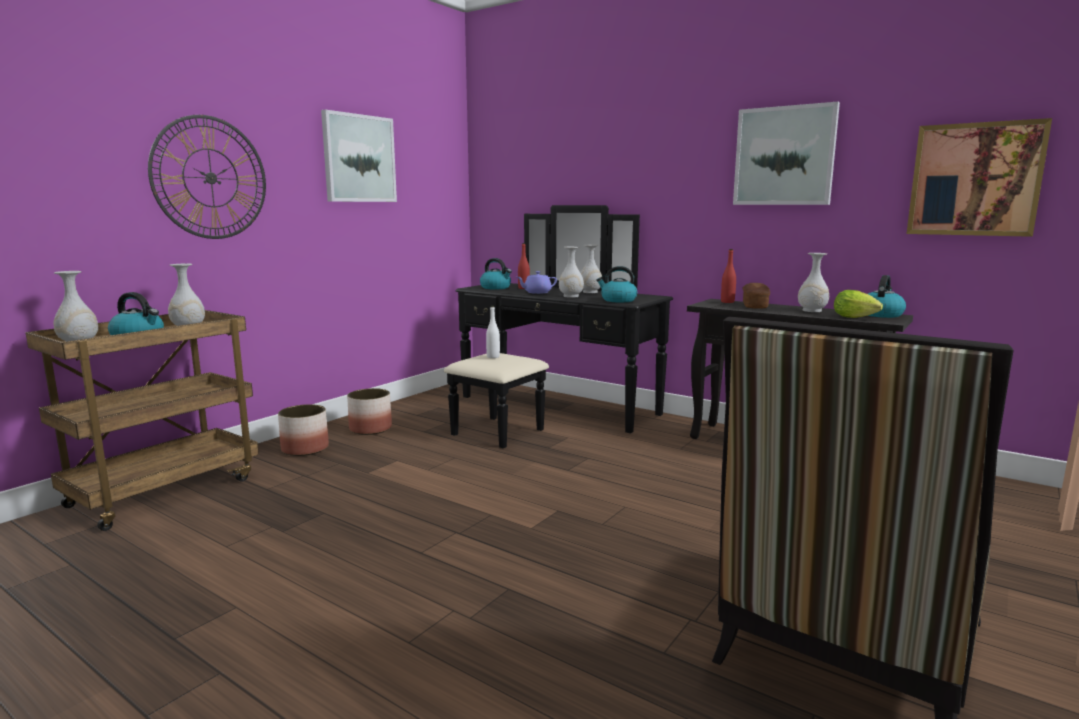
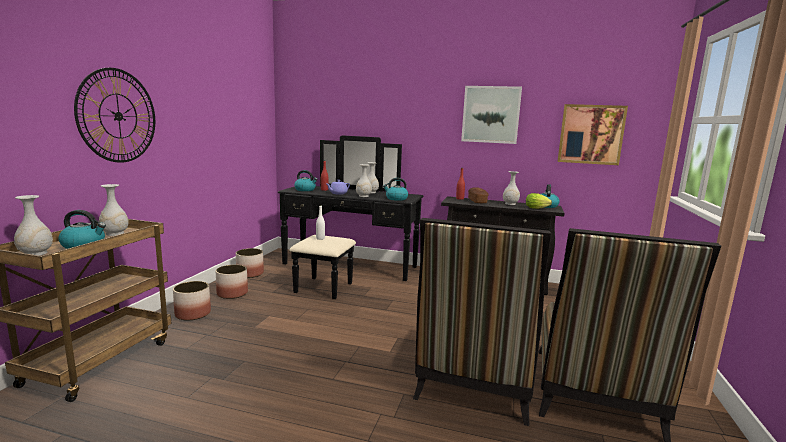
camera: 20 degrees left, 0 degrees up
(359, 158) = (213, 100): picture -> none
(411, 406) = (250, 274): none -> planter
(636, 591) = (475, 382): none -> chair

